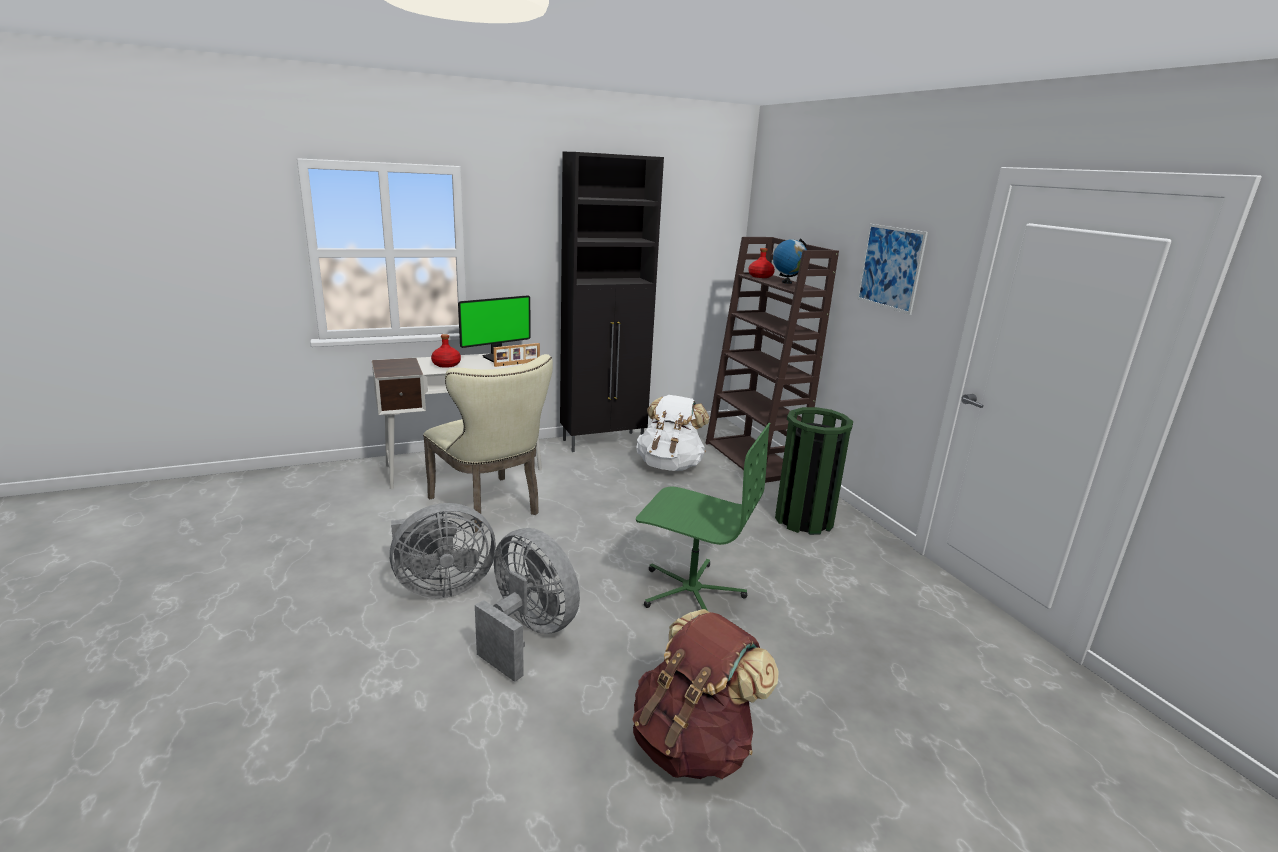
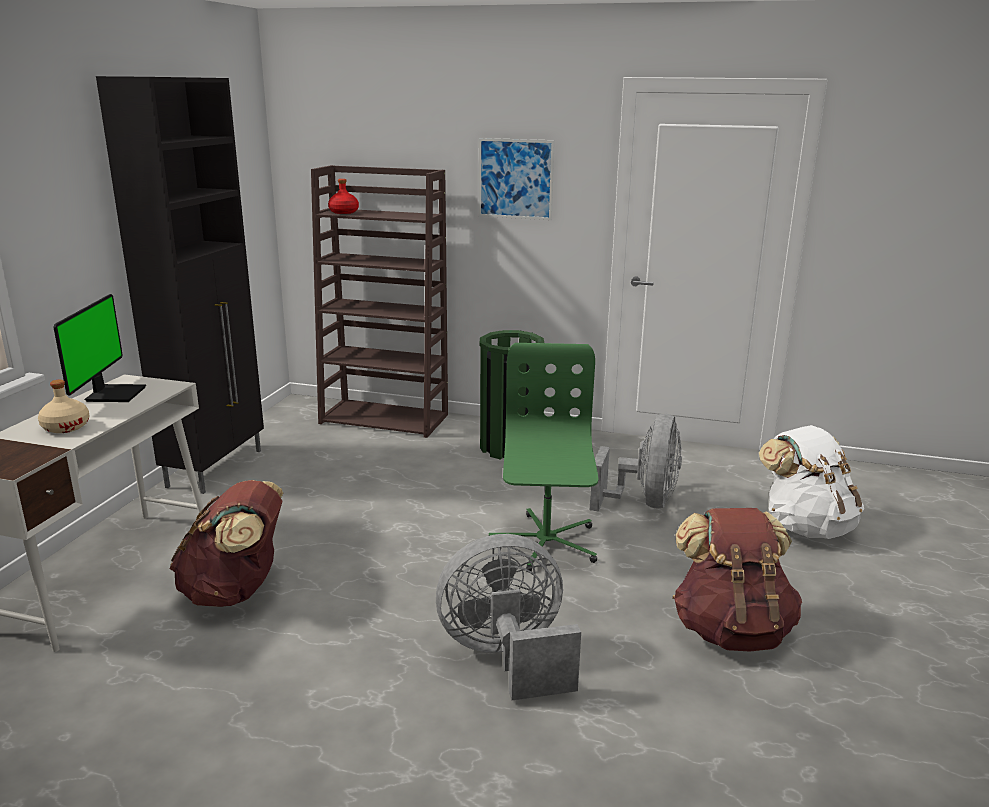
camera: 50 degrees left, 0 degrees up
(441, 587) = (355, 686): grey fan -> grey fan (644, 502)
(446, 364) = (65, 427): red bottle -> beige bottle
(490, 507) = (236, 591): beige chair -> brown backpack
(517, 364) = (155, 392): picture frame -> none
(670, 465) = (328, 458): white backpack -> white backpack (805, 526)
(691, 591) = (545, 543): green office chair -> green office chair turned 60 degrees counterclockwise
(786, 282) = (385, 213): globe -> none

